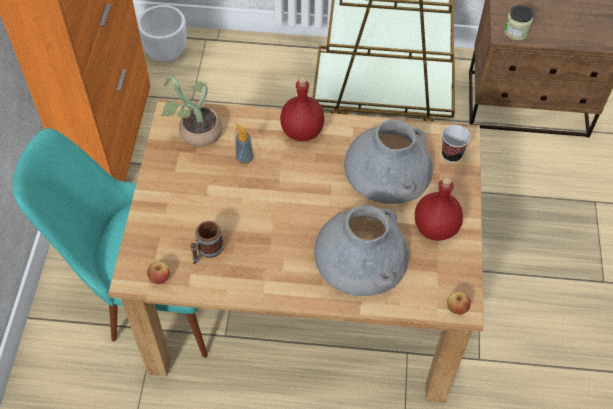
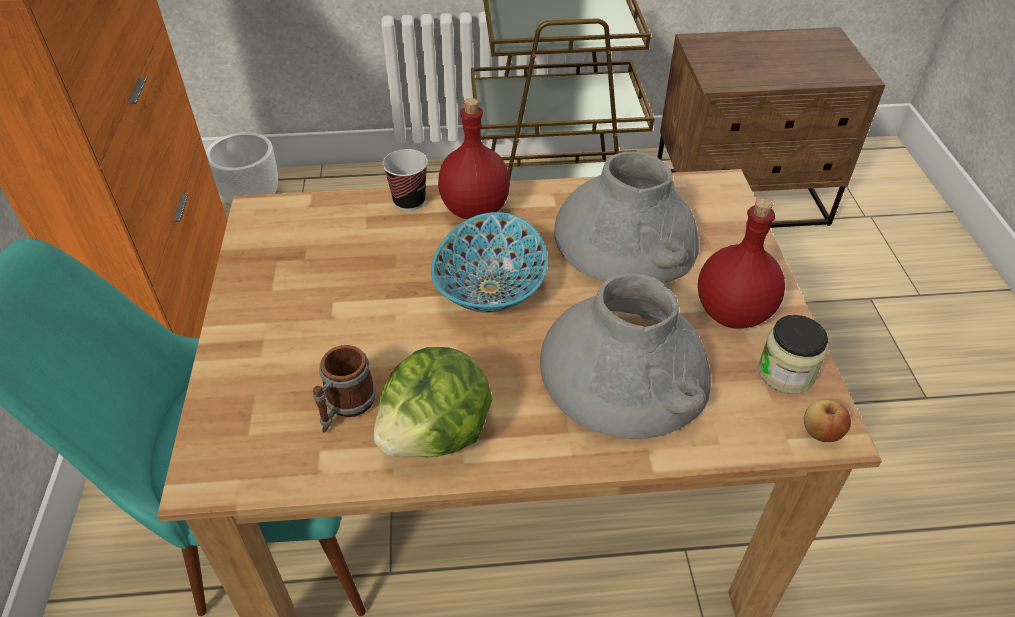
camera: 10 degrees left, 10 degrees down
(159, 278) = (260, 467): apple -> none
(195, 132) = (300, 231): potted plant -> none
(244, 158) = (389, 256): soap dispenser -> none
(252, 275) = (438, 434): none -> lettuce
(300, 190) = (491, 289): none -> bowl
(451, 154) = (716, 210): cup -> cup (409, 201)
(516, 32) = (732, 77): jar -> jar (785, 373)

